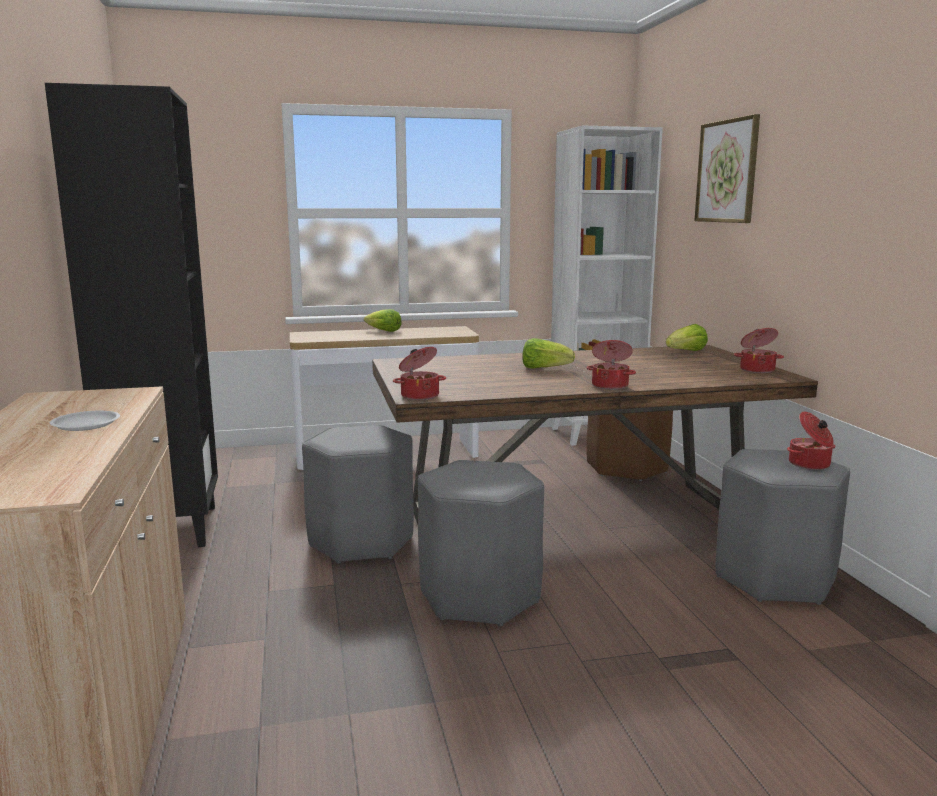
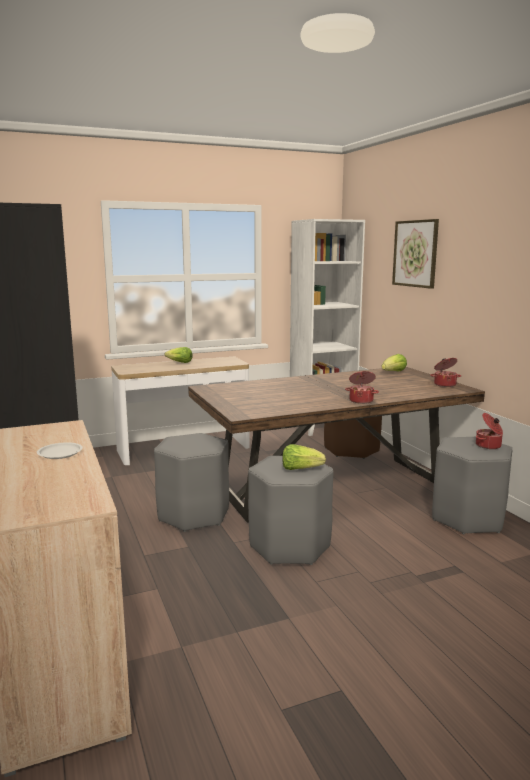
camera: 10 degrees left, 0 degrees up
(419, 396) = (242, 414): cooking pot -> none
(544, 368) = (311, 389): lettuce -> lettuce (300, 469)

